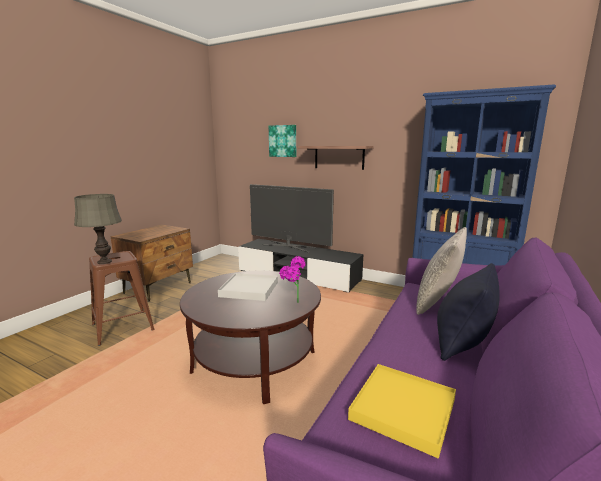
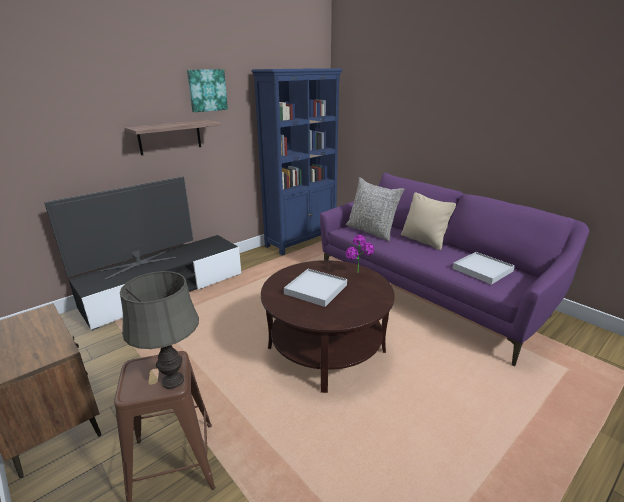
camera: 70 degrees left, 10 degrees up
(283, 141) = (78, 124): picture -> picture (207, 90)
(403, 409) = (482, 270): yellow tray -> white tray
(462, 343) = (424, 241): black pillow -> beige pillow

